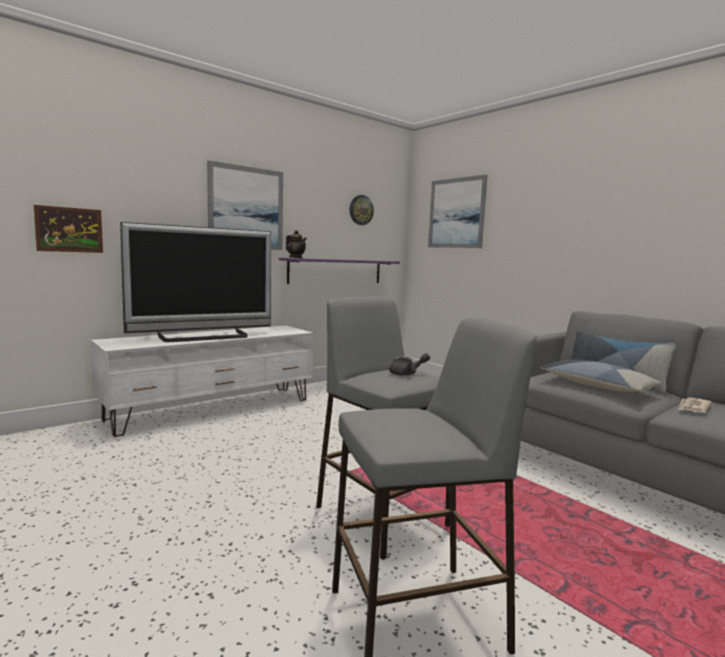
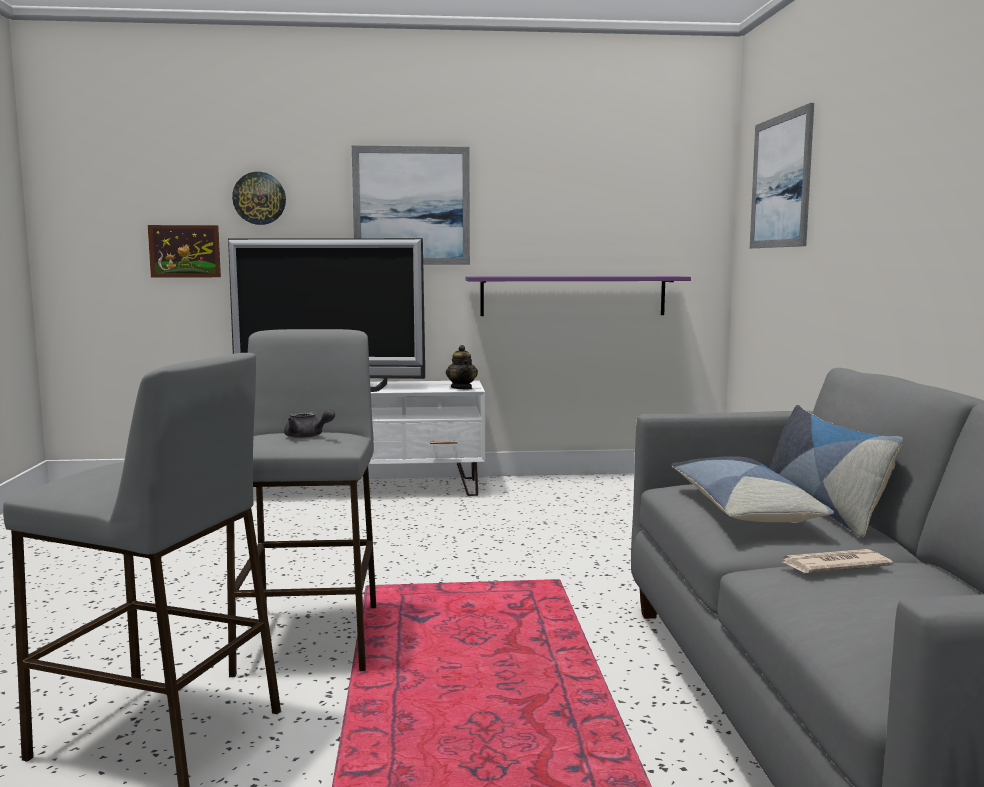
camera: 35 degrees right, 0 degrees up
(296, 258) = (484, 276): teapot -> teapot (462, 388)
(361, 210) = (622, 191): wall clock -> wall clock (259, 198)

